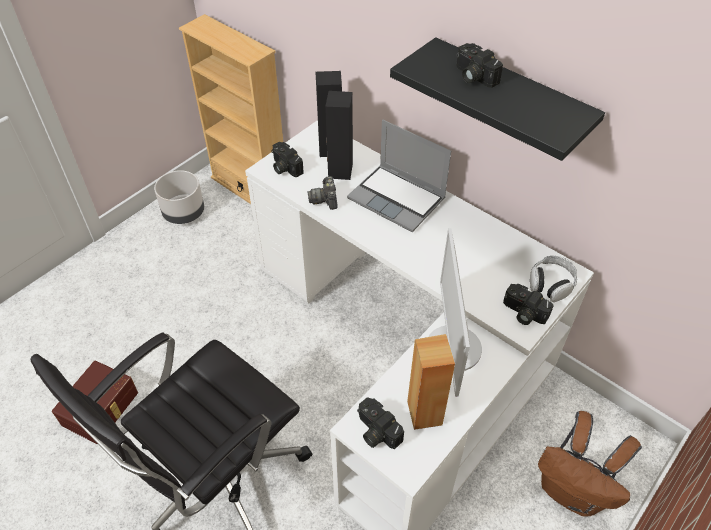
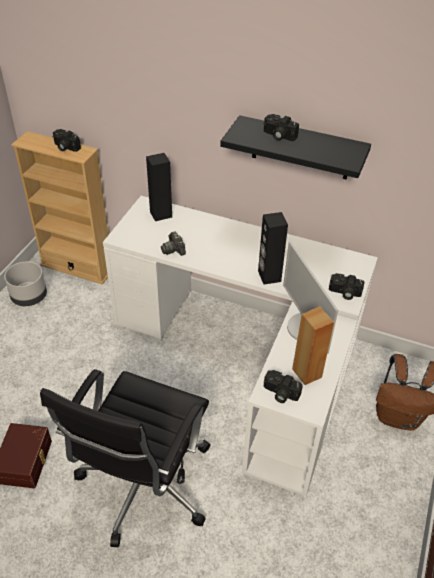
camera: 20 degrees left, 5 degrees down
(284, 167) = (132, 234): camera -> camera (65, 147)
(340, 171) = (175, 228): black speaker -> black speaker (269, 276)
(398, 199) = (226, 238): laptop -> none
(550, 284) = (354, 270): headphones -> none

